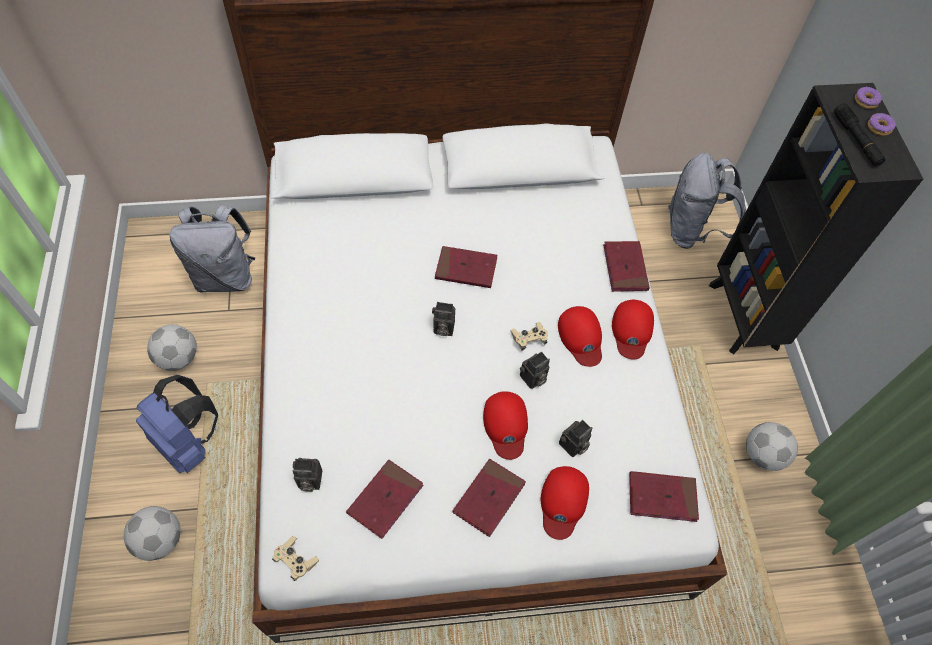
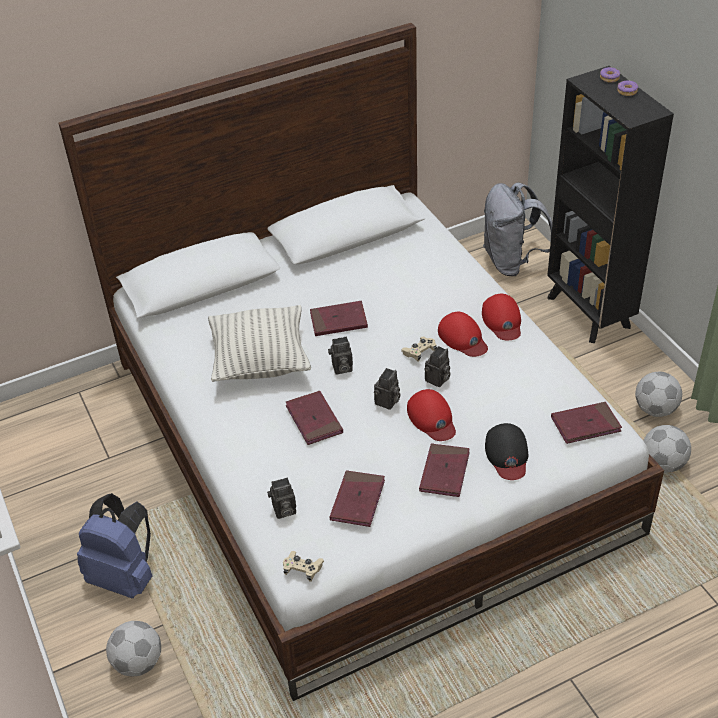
camera: 15 degrees left, 15 degrees down
(178, 357) = (78, 511): football -> football (662, 463)
(225, 276) = (91, 431): grey backpack -> none
(369, 289) = (260, 361): none -> pillow
(563, 502) = (507, 454): red cap -> black cap
(572, 446) = (495, 415): camera -> camera (387, 402)
(625, 268) = (474, 279): red book -> red book (314, 420)
(856, 140) = (614, 103): black flashlight -> none

